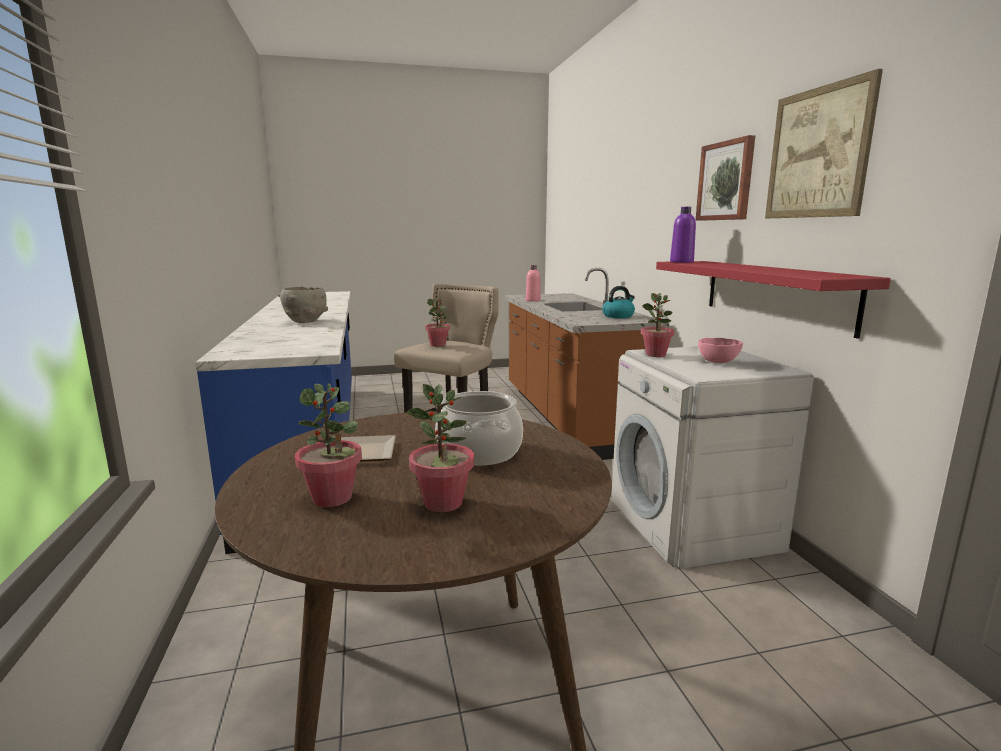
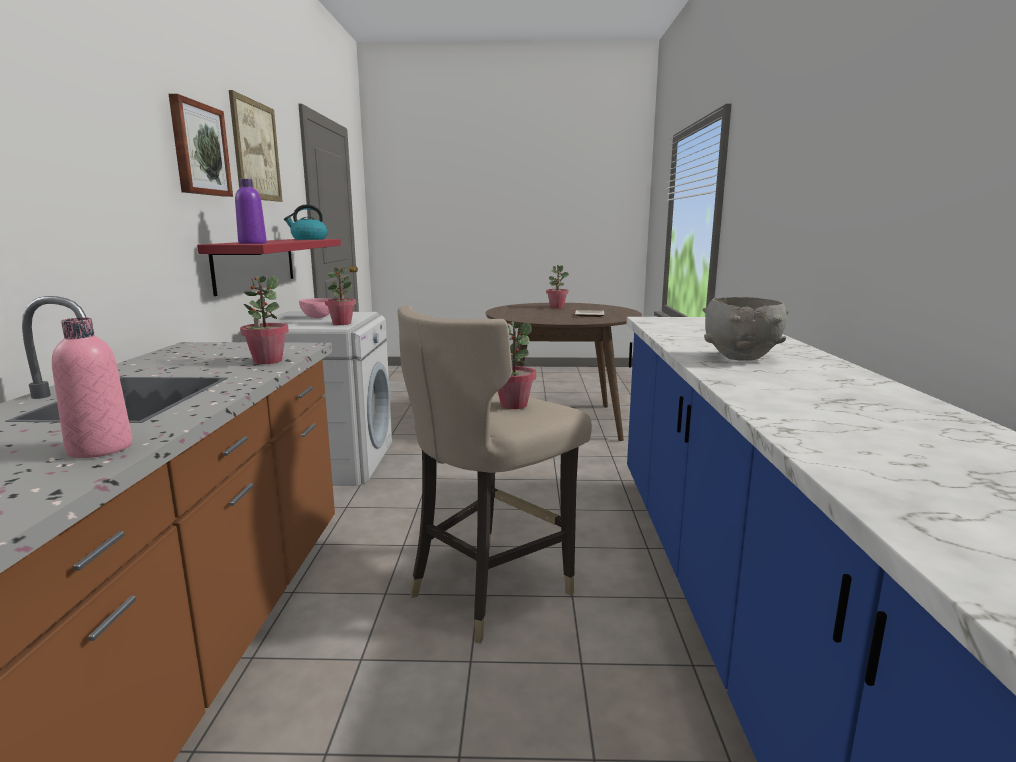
camera: 165 degrees left, 0 degrees up
(333, 498) = (595, 309): potted plant -> potted plant (267, 361)
(478, 452) = (536, 313): cooking pot -> none
(618, 316) = (192, 356): kettle -> kettle (308, 239)

